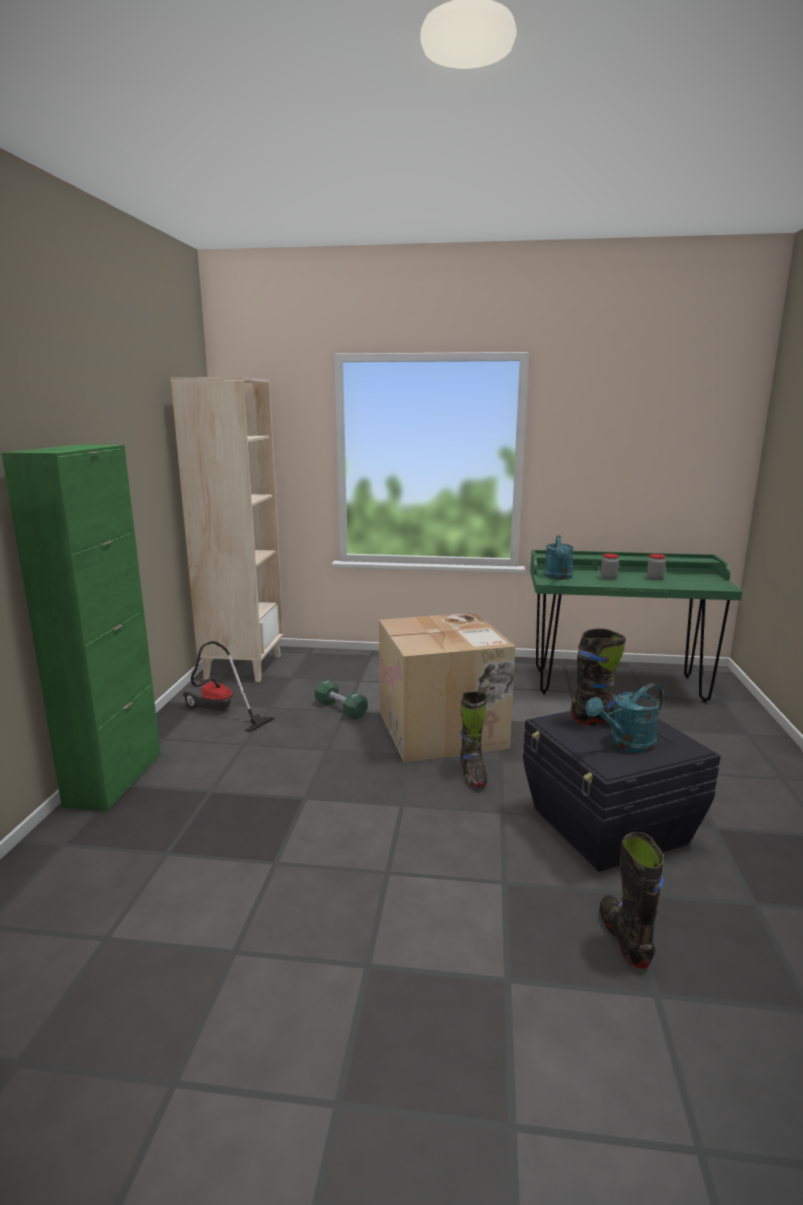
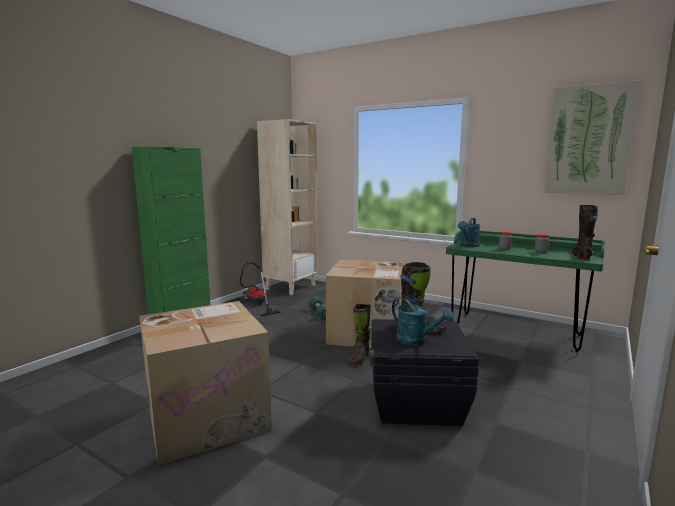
camera: 25 degrees right, 5 degrees down
(354, 944) = (208, 416): none -> cardboard box
(625, 937) = (358, 460): black boot -> black boot (581, 256)
(626, 744) = (417, 340): turquoise watering can -> turquoise watering can turned 135 degrees counterclockwise
(689, 422) = (588, 140): none -> picture

